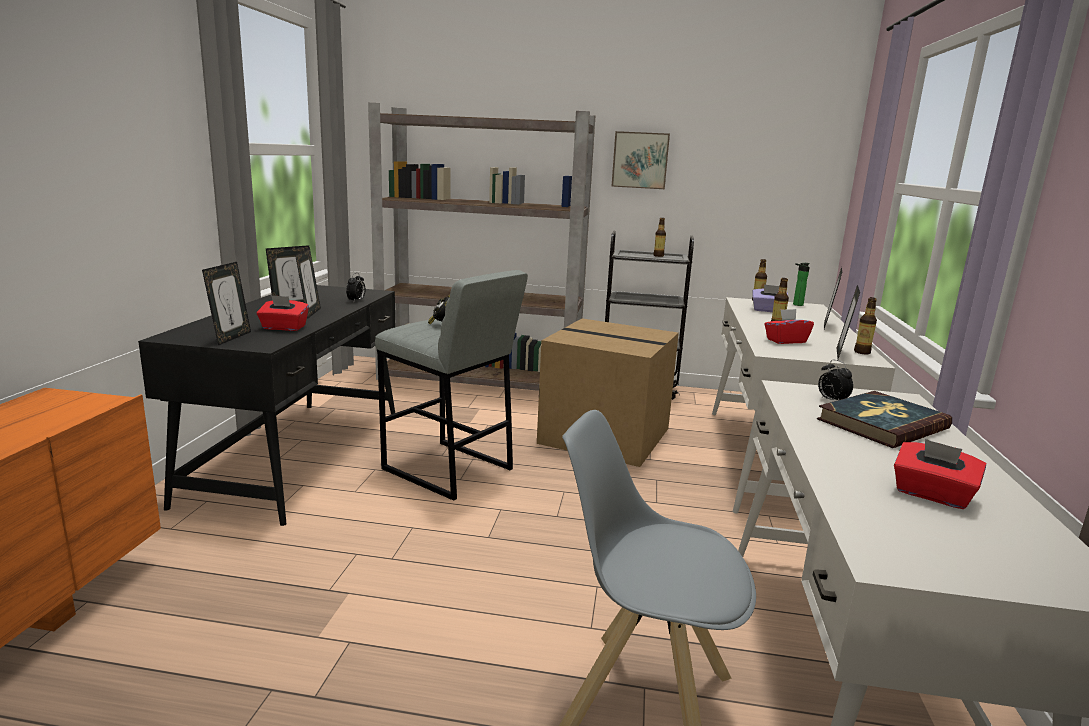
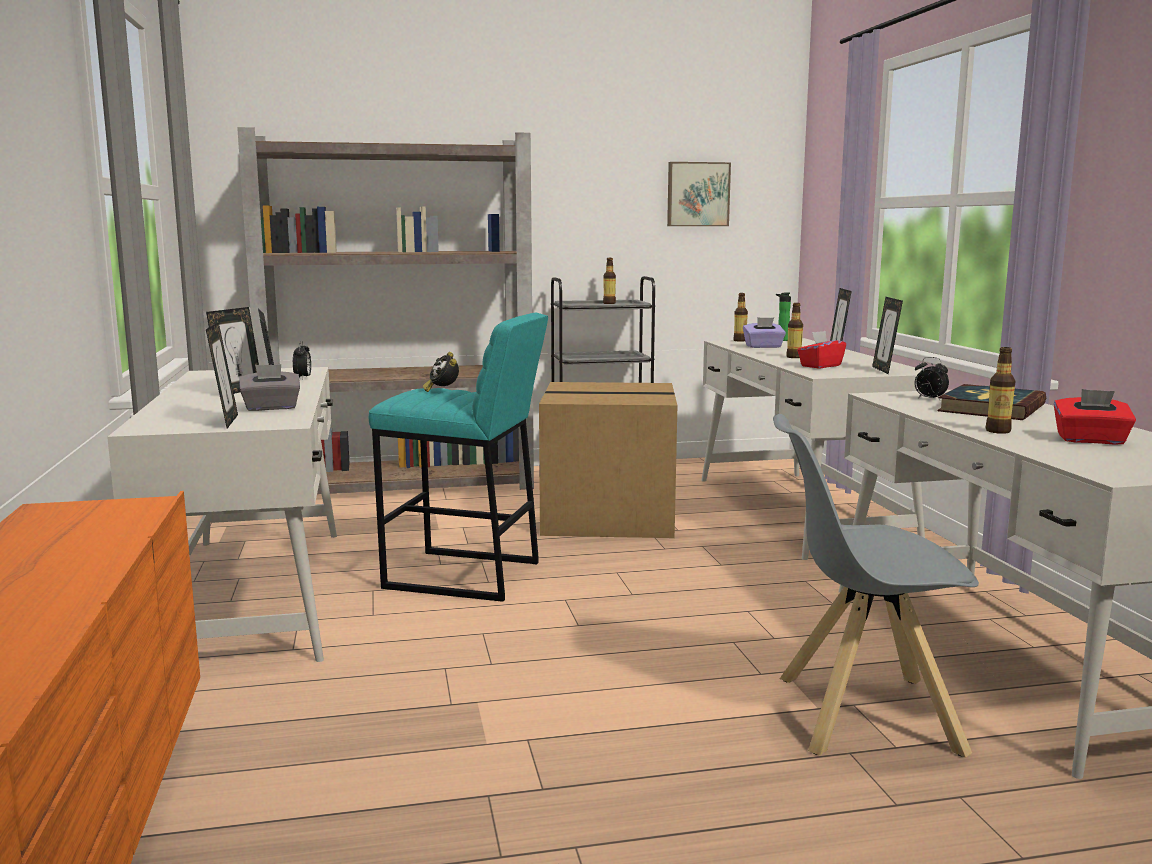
camera: 20 degrees left, 5 degrees down
(284, 328) = (271, 407): red tissue box -> grey tissue box
(299, 454) = (255, 593): black desk -> white desk
(450, 470) = (466, 575): grey stool -> turquoise stool
(640, 160) = (573, 192): picture -> picture (697, 194)
(862, 352) = (898, 367): bottle -> bottle (998, 431)

